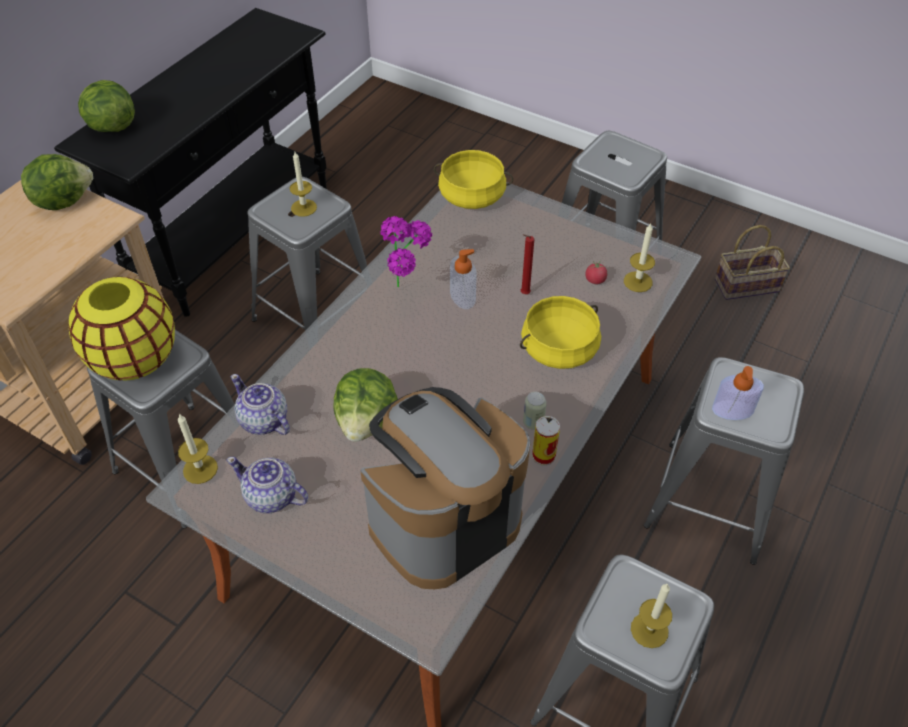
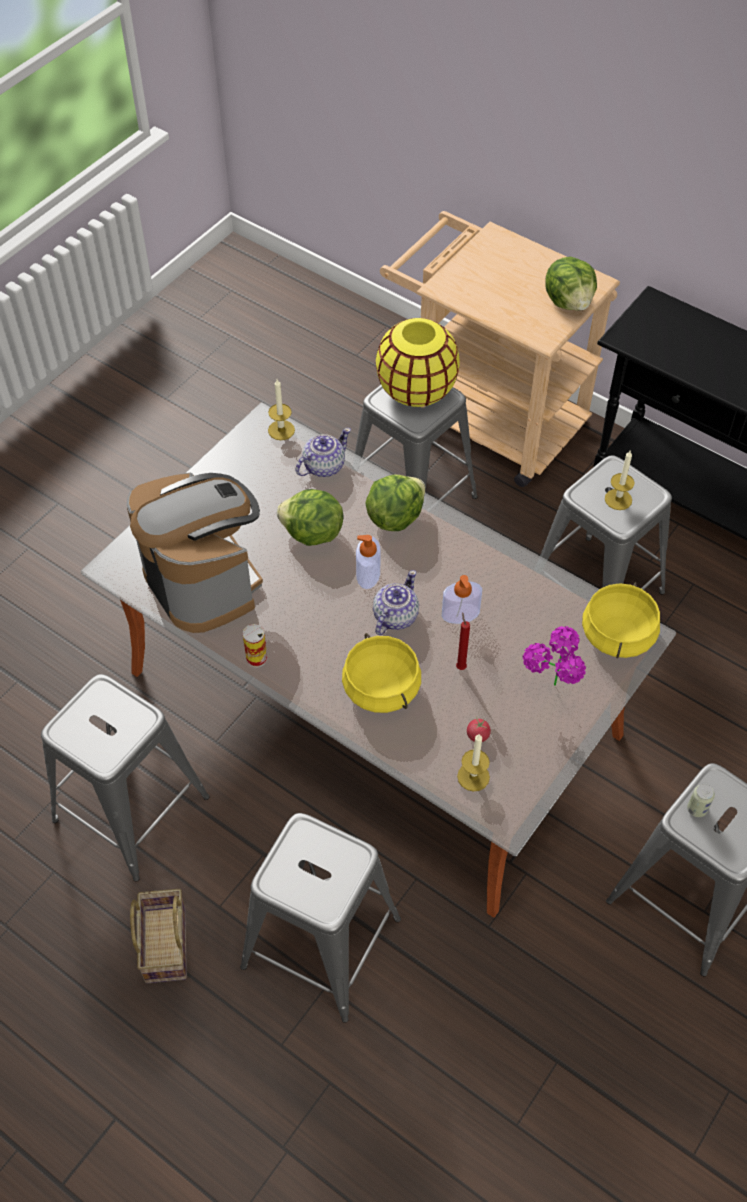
camera: 95 degrees right, 5 degrees up
(111, 127) = (681, 319): lettuce -> lettuce (394, 517)
(272, 497) = (247, 473): teapot -> teapot (394, 616)
(408, 289) = (472, 570): potted plant -> potted plant (550, 694)
(533, 422) = (294, 655): can -> can (697, 809)
(649, 630) = (92, 725): candle -> none
(732, 410) = (303, 847): soap dispenser -> soap dispenser (368, 574)
(745, 287) = (657, 1081): basket -> basket (164, 943)

